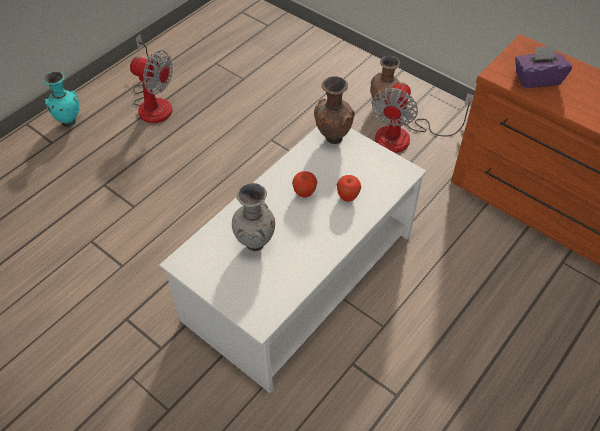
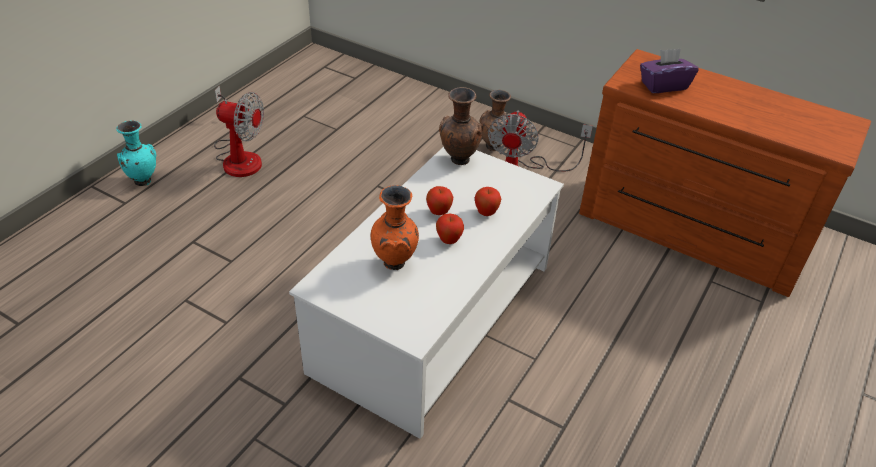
camera: 10 degrees left, 10 degrees down
(256, 245) = (395, 264): grey vase -> orange vase
(308, 224) = (449, 240): none -> apple

